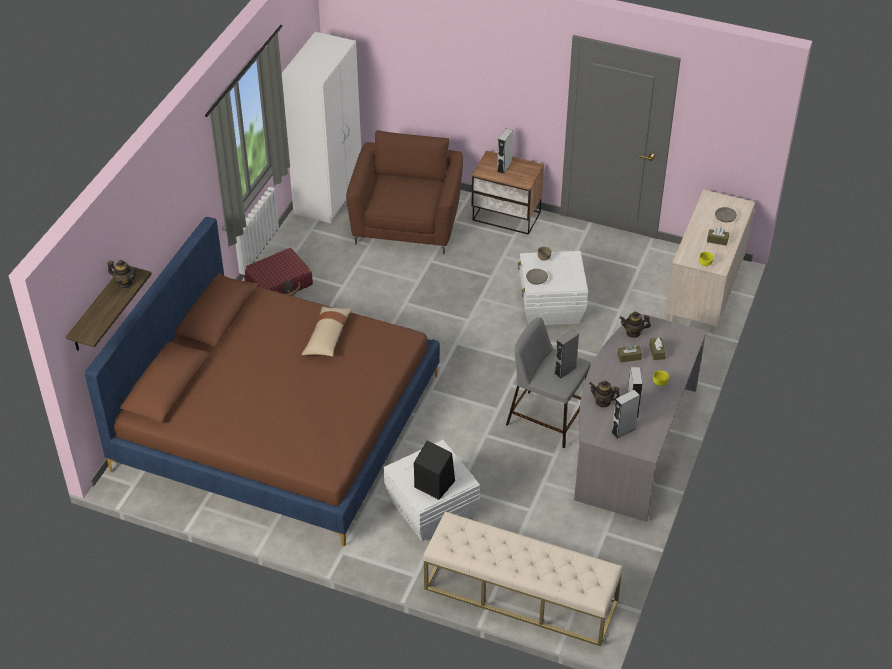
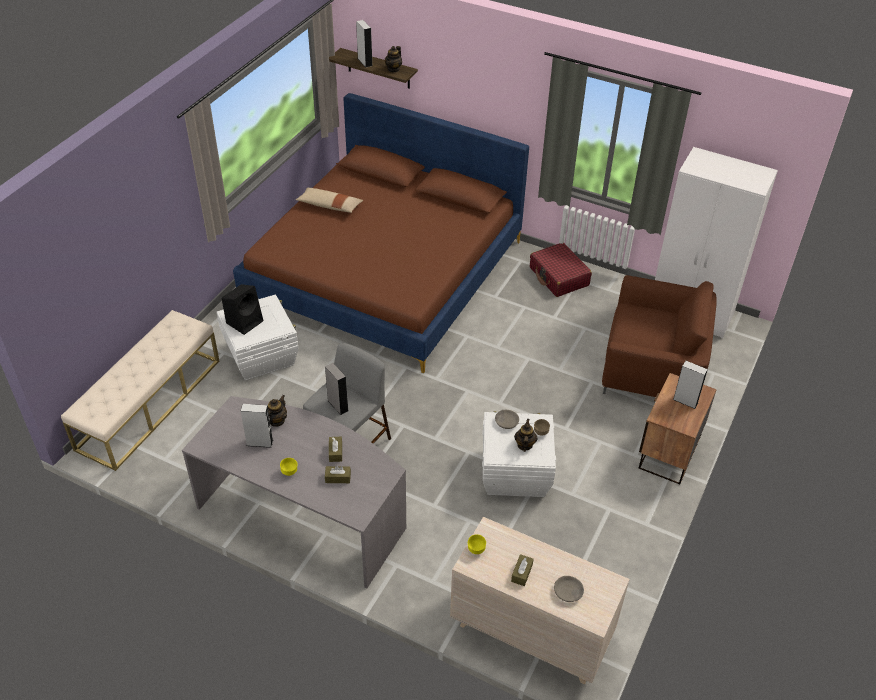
camera: 95 degrees right, 0 degrees up
(327, 337) = (421, 255): beige pillow -> beige pillow (330, 206)
(623, 430) = (233, 431): grey speaker -> grey speaker (365, 62)
(633, 332) = (372, 462): teapot -> teapot (524, 445)

